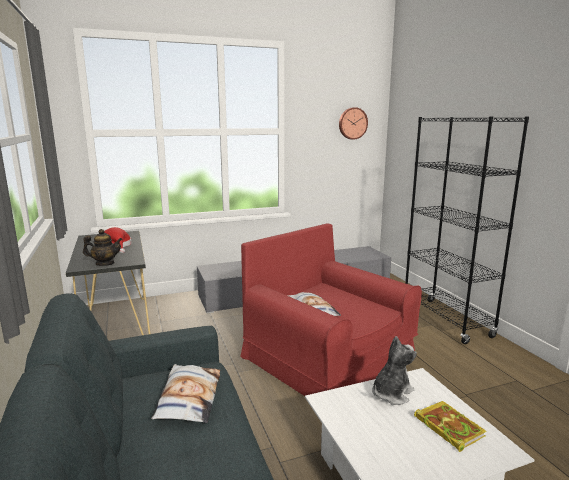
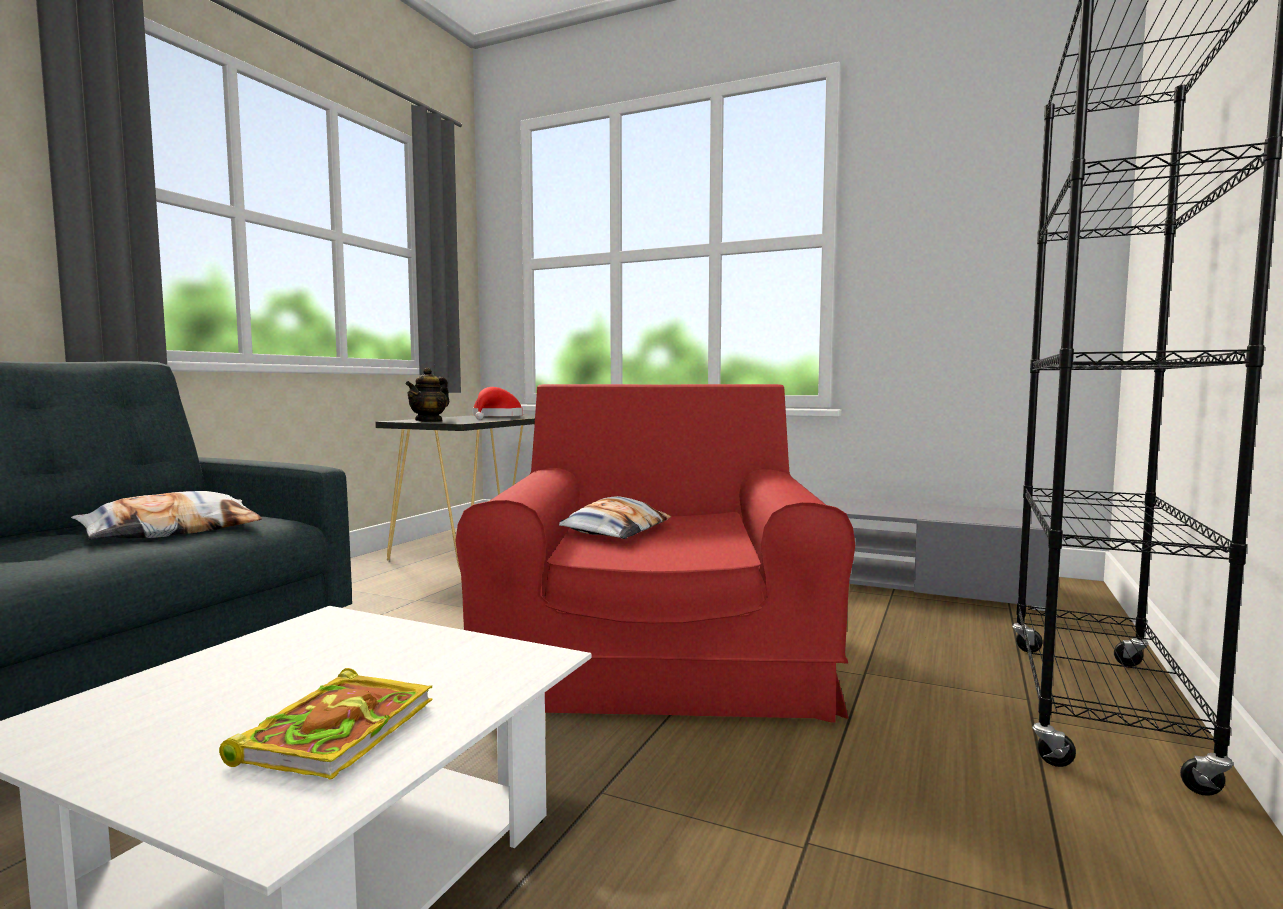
camera: 45 degrees right, 10 degrees down
(105, 264) = (429, 421): teapot -> teapot turned 75 degrees clockwise
(352, 123) = (1013, 207): wall clock -> none
(391, 393) = (424, 652): plush toy -> none

